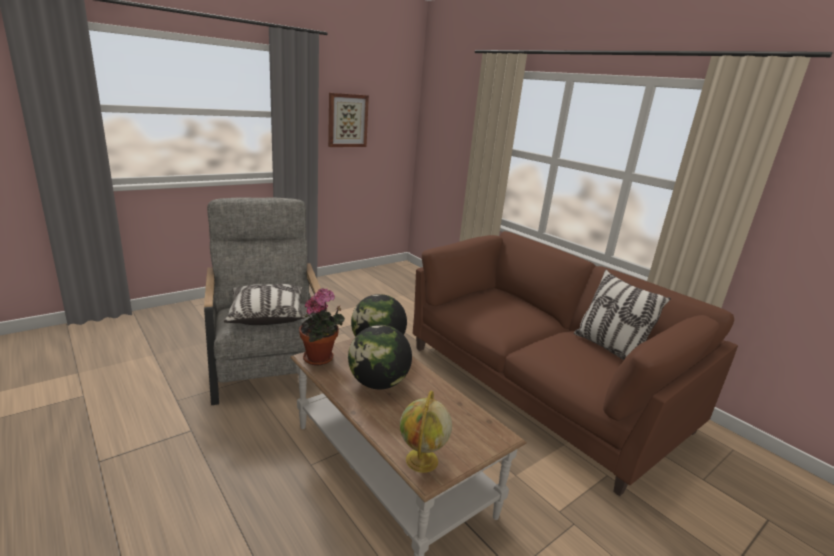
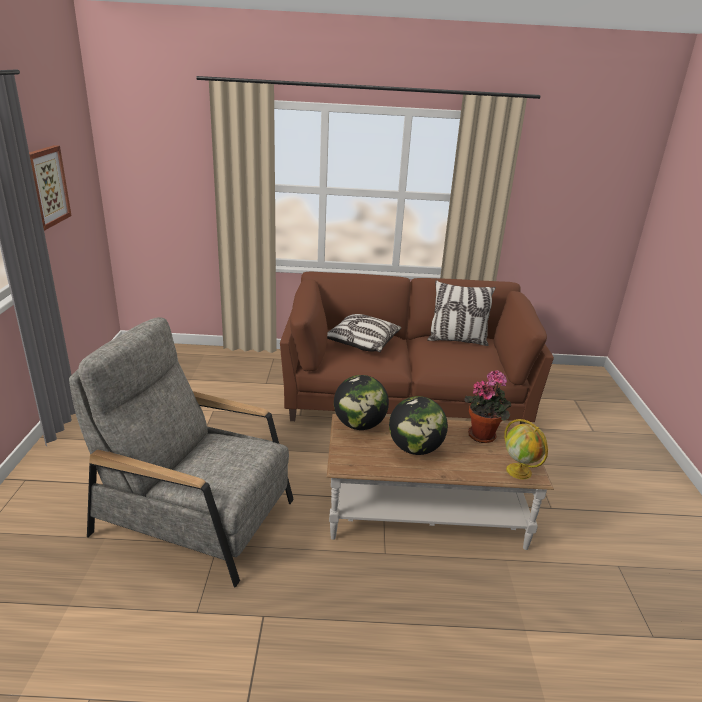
camera: 50 degrees left, 5 degrees up
(267, 315) = (228, 461): pillow -> pillow (362, 343)
(321, 359) = (351, 461): potted plant -> potted plant (483, 435)

